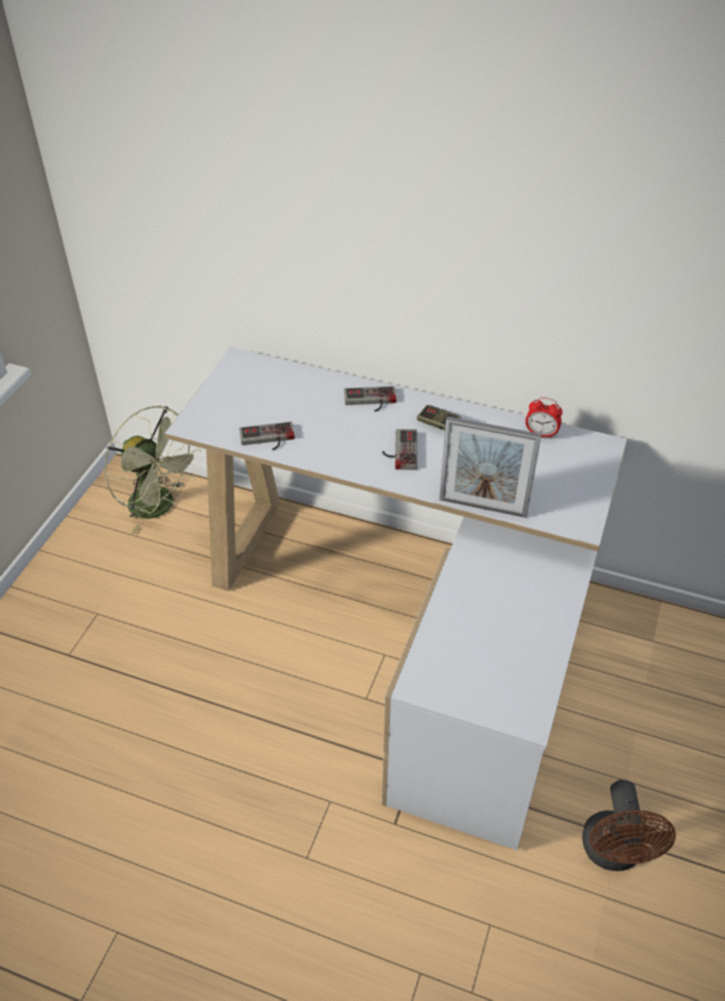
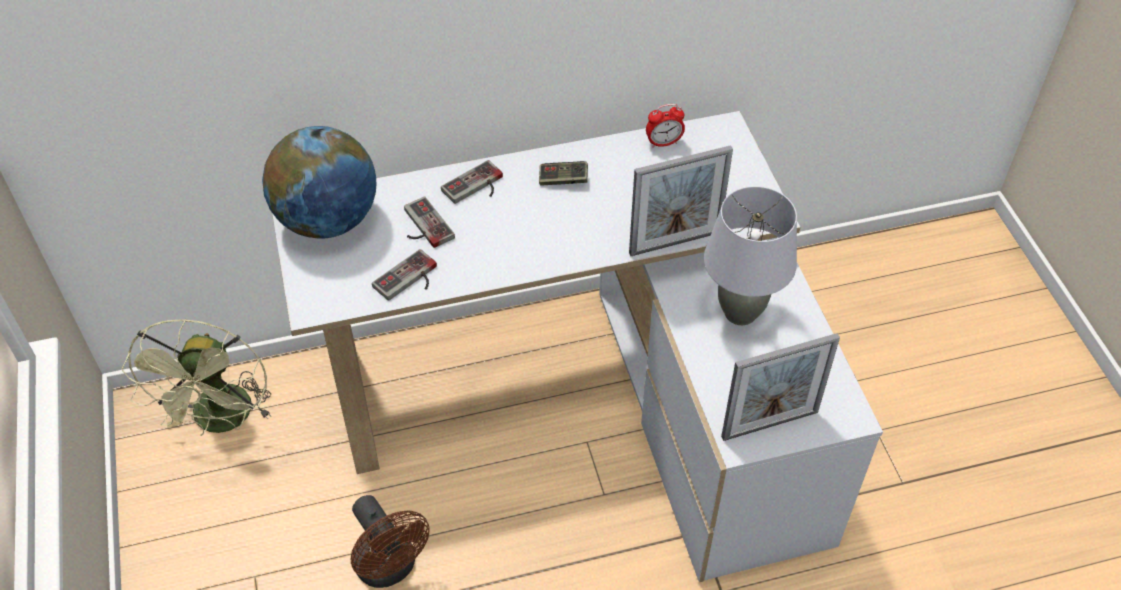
camera: 35 degrees left, 5 degrees up
(160, 507) = (222, 421): green fan -> green fan turned 90 degrees clockwise
(252, 377) = (328, 220): none -> globe
(399, 450) = (550, 225): game controller -> game controller (422, 226)
(454, 685) = (770, 424): none -> picture frame
(507, 592) = (740, 313): none -> grey table lamp
(613, 854) = (910, 499): brown fan -> brown fan (390, 568)

